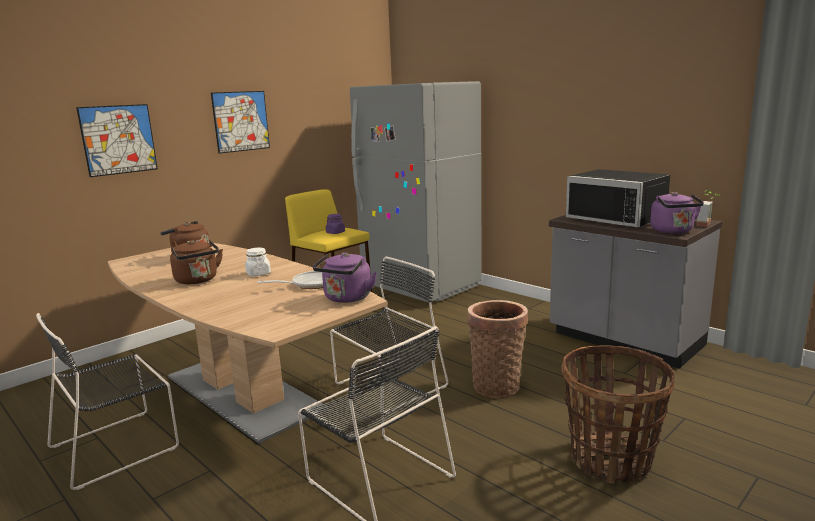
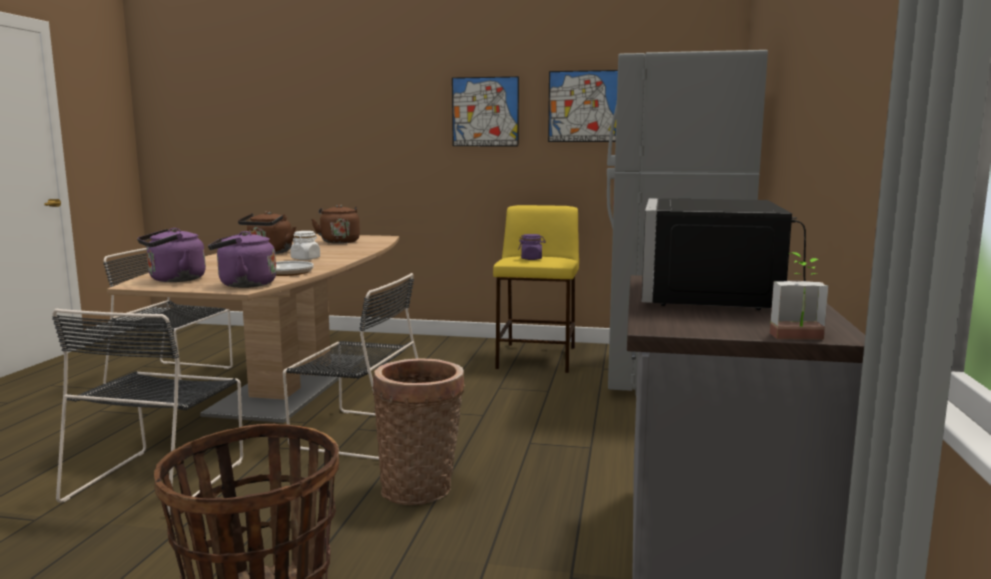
camera: 55 degrees right, 5 degrees down
(118, 139) = (353, 122): picture -> picture (583, 106)
(673, 231) = (680, 324): purple kettle -> purple kettle (174, 280)

